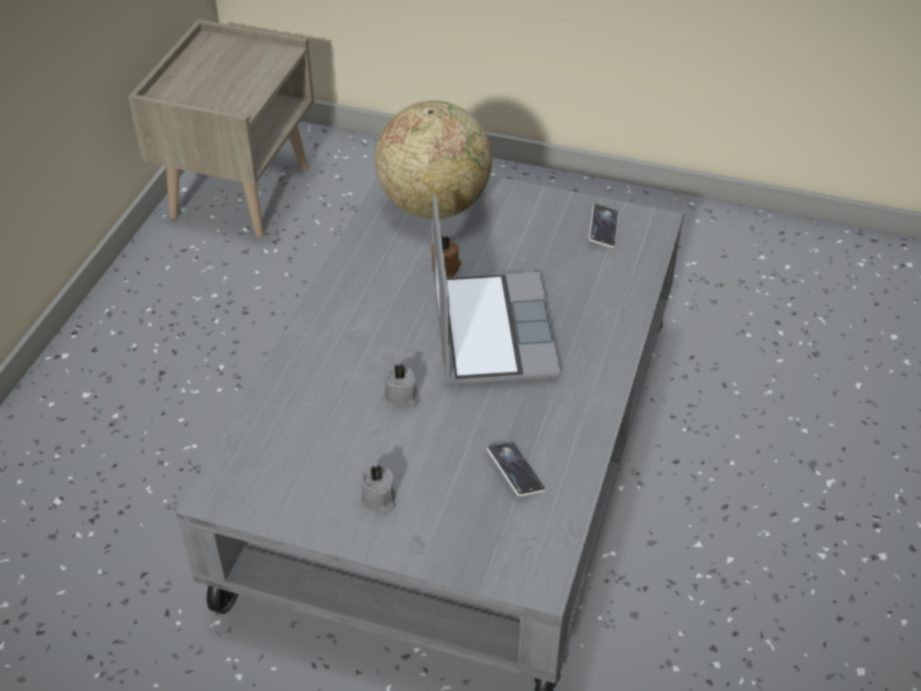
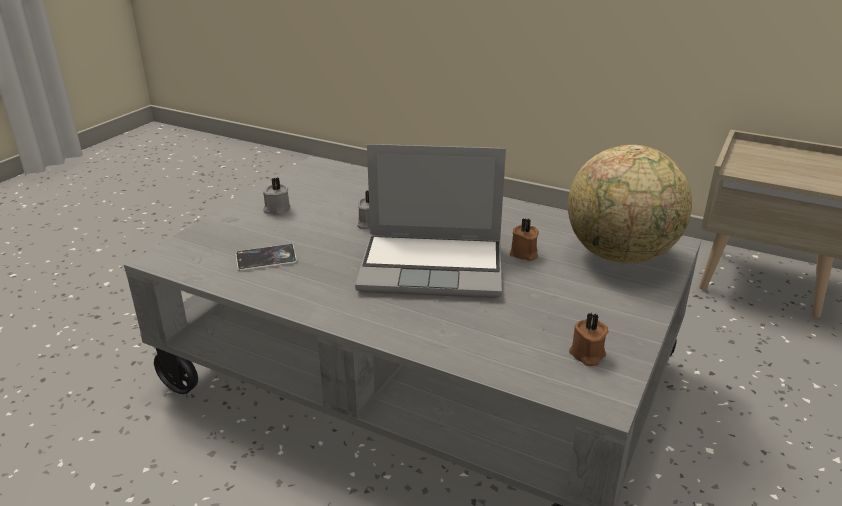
camera: 100 degrees right, 15 degrees down
(603, 229) = (587, 355): phone -> brown candle

